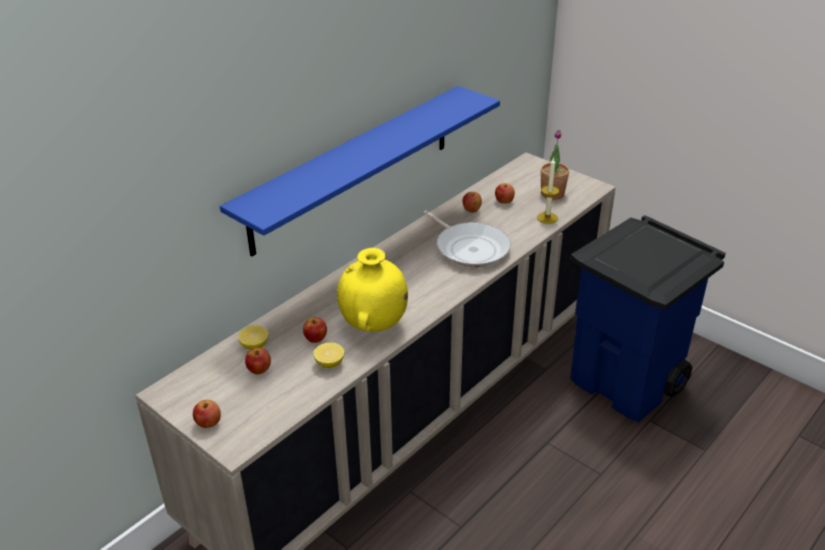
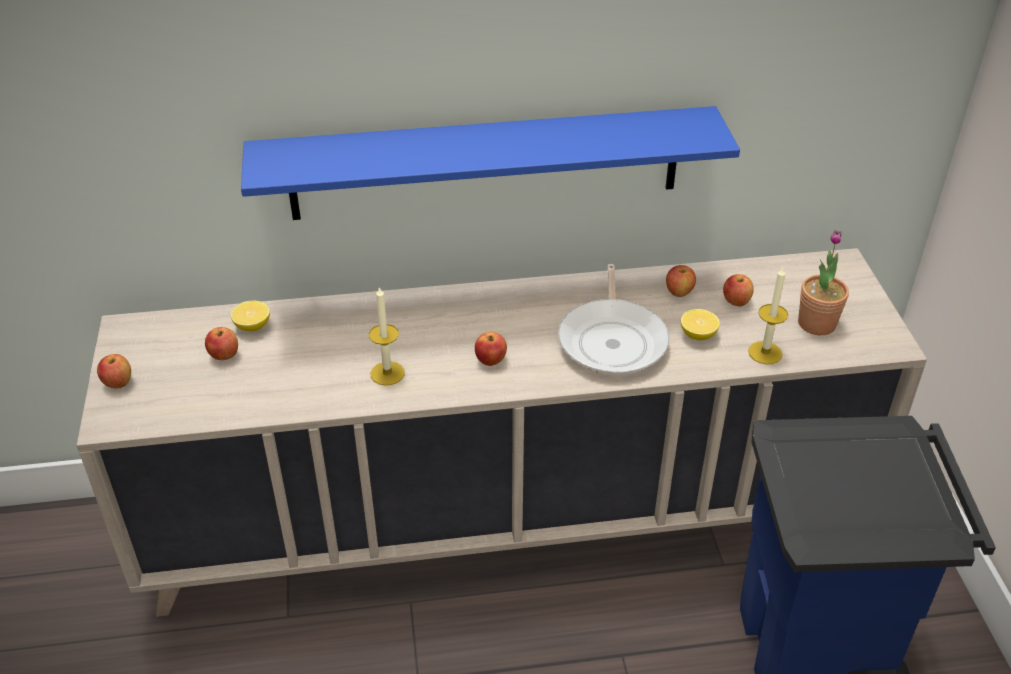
camera: 40 degrees right, 5 degrees up
(316, 339) = (314, 354): apple -> apple (491, 360)
(329, 363) = (293, 389): lemon -> lemon (698, 335)
(374, 326) = (387, 373): yellow vase -> candle

